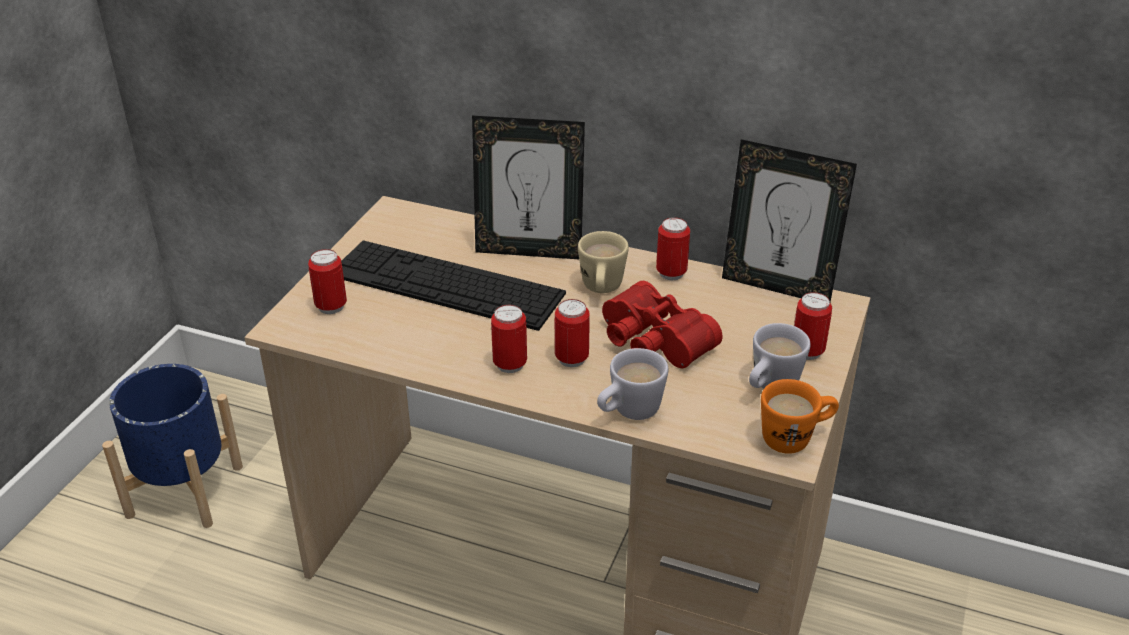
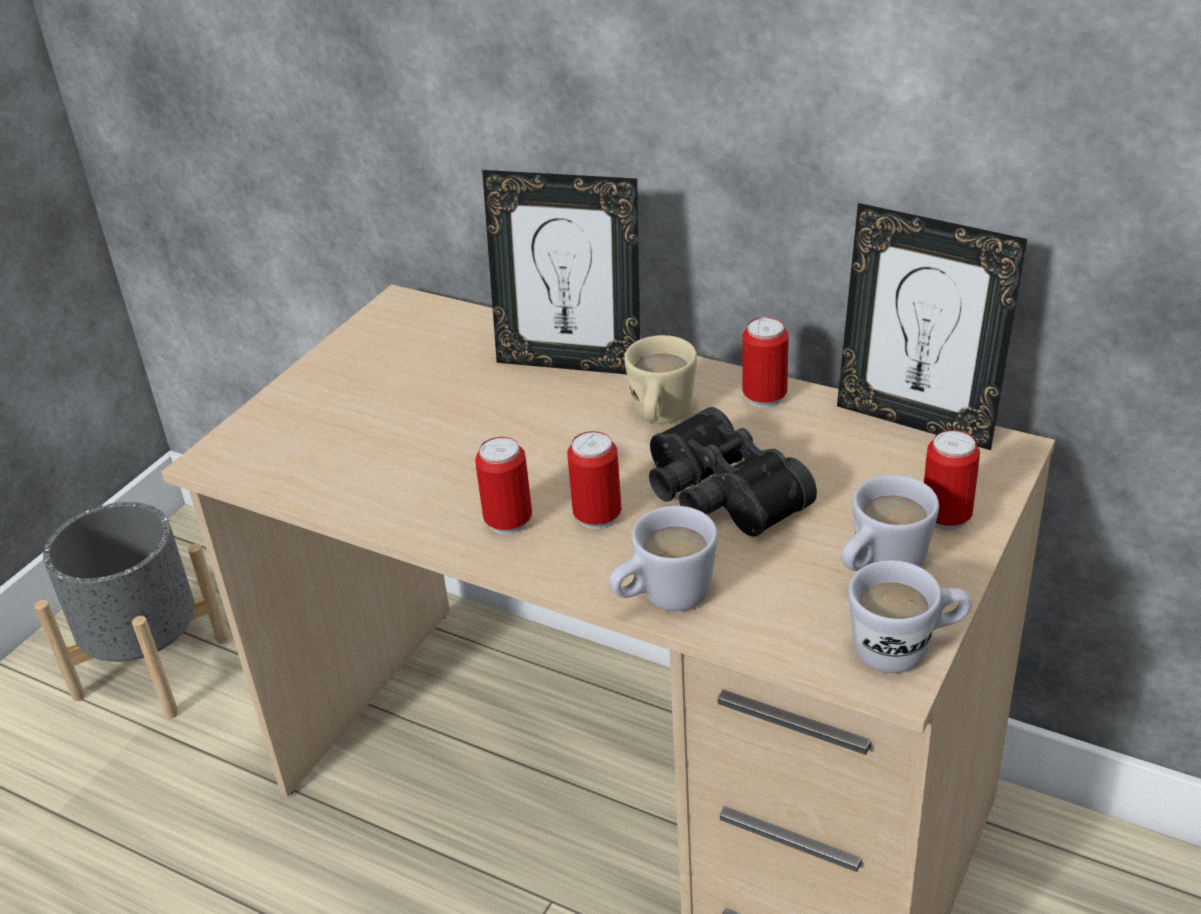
camera: 10 degrees right, 0 degrees up
(184, 491) = (151, 668): blue planter -> grey planter
(331, 306) = (285, 433): can -> none
(446, 284) = (446, 406): keyboard -> none
(652, 342) = (717, 497): red binoculars -> black binoculars
(795, 438) = (906, 650): orange mug -> white mug

